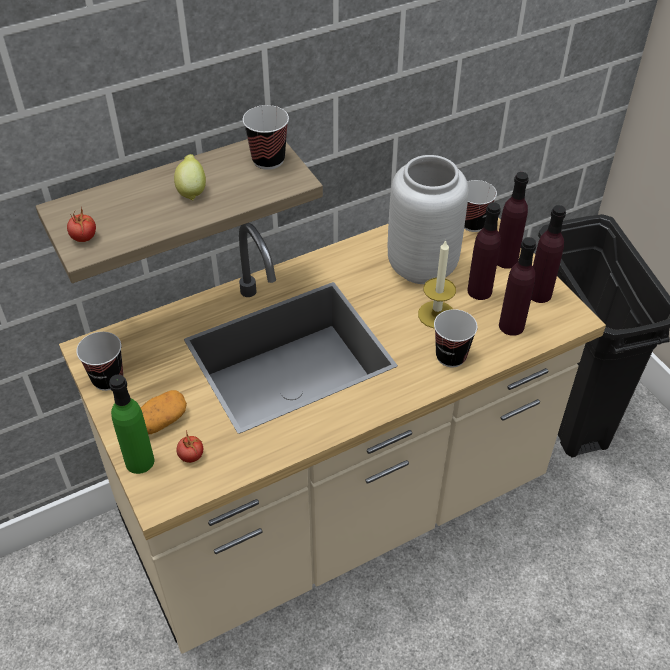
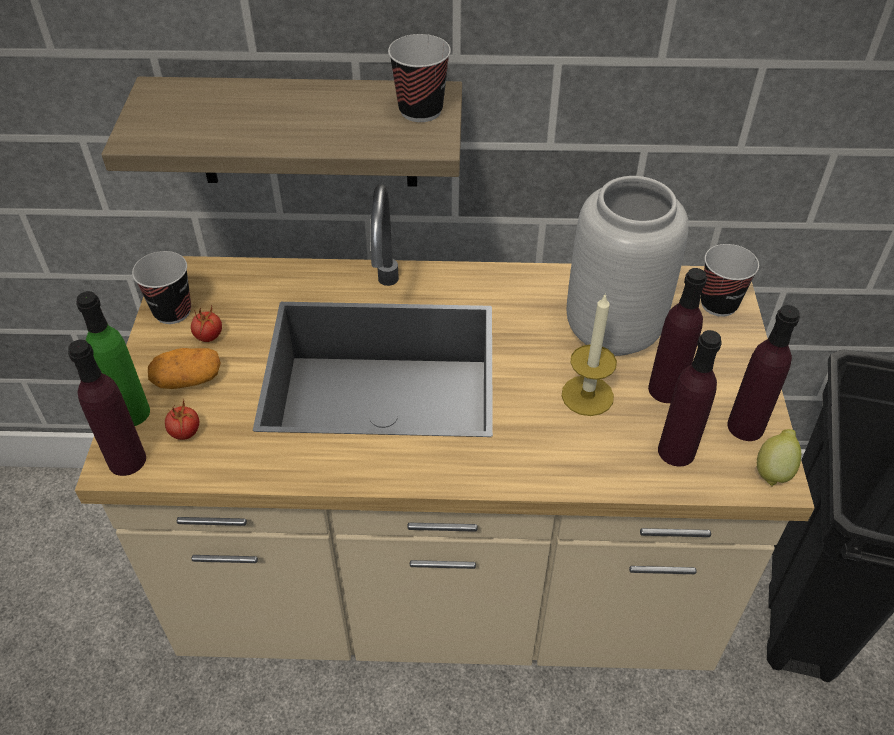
camera: 30 degrees right, 0 degrees up
(84, 238) = (149, 125): tomato -> tomato (209, 337)
(192, 191) = (304, 115): lemon -> lemon (773, 470)
(451, 356) = (567, 454): cup -> none
(505, 260) = (730, 365): purple bottle -> purple bottle (127, 460)

